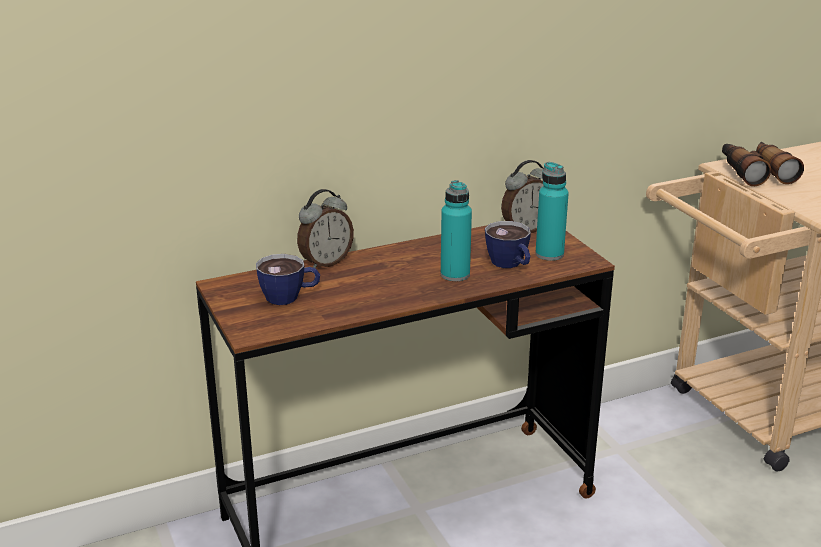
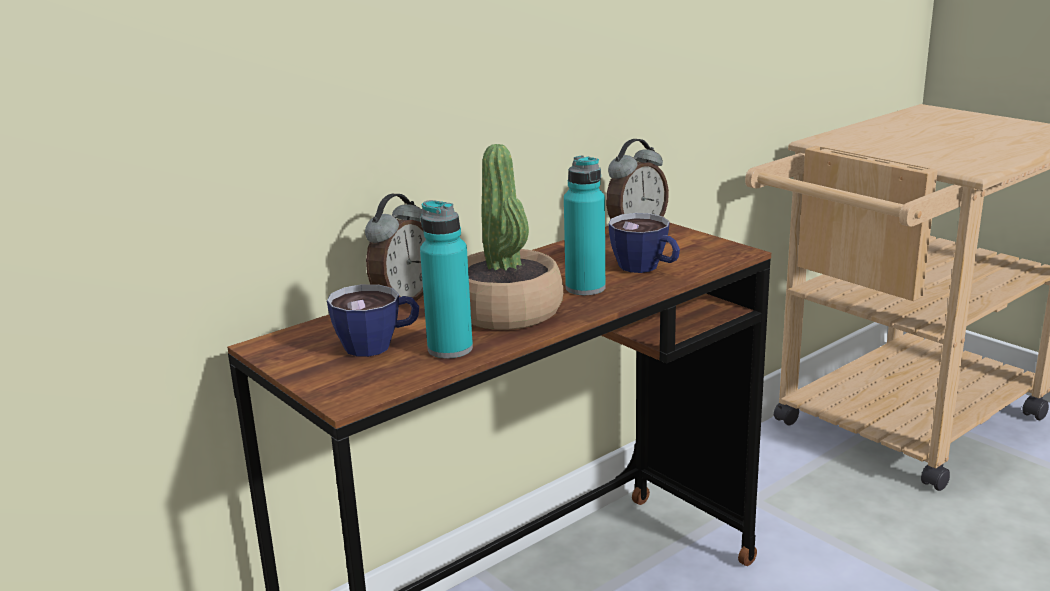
camera: 15 degrees left, 5 degrees down
(389, 285) = (507, 311): none -> potted plant
(549, 254) = (685, 251): turquoise bottle -> turquoise bottle (450, 349)
(755, 172) = (859, 141): binoculars -> none

